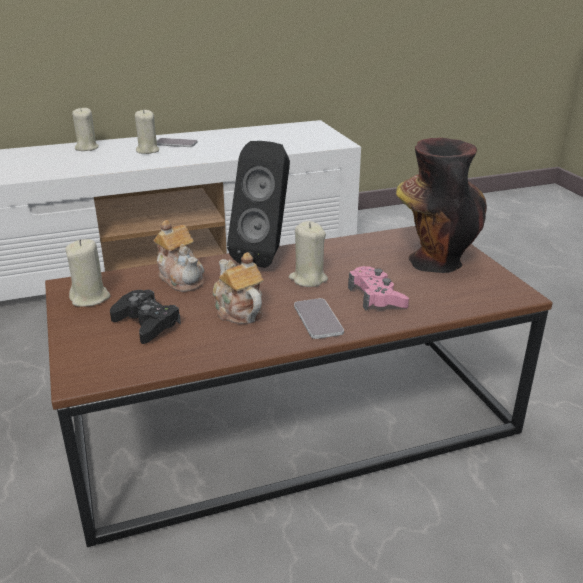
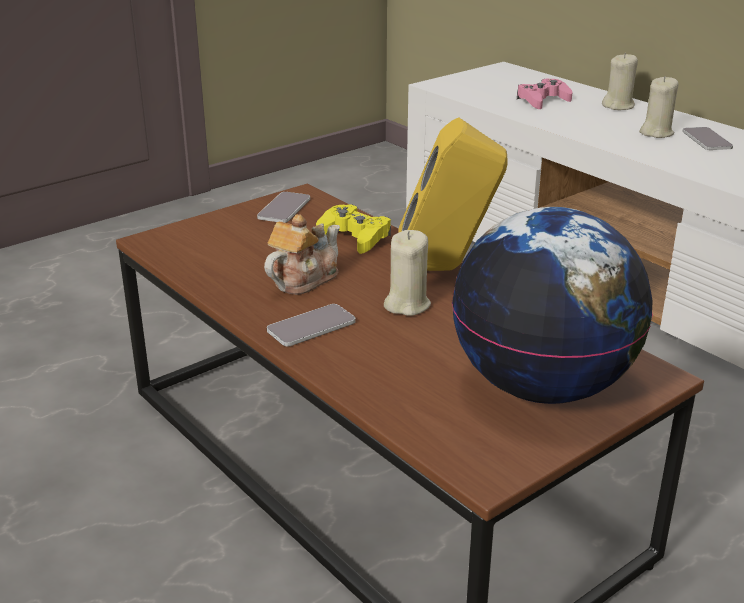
camera: 70 degrees right, 0 degrees up
(90, 298) = (284, 208): beige candle -> phone
(146, 323) = (252, 243): black game controller -> none
(181, 278) = (354, 237): teapot -> yellow game controller
(266, 256) = (446, 269): black speaker -> yellow speaker
(376, 297) = (392, 356): pink game controller -> pink game controller (542, 101)
(433, 260) = (543, 386): vase -> globe

